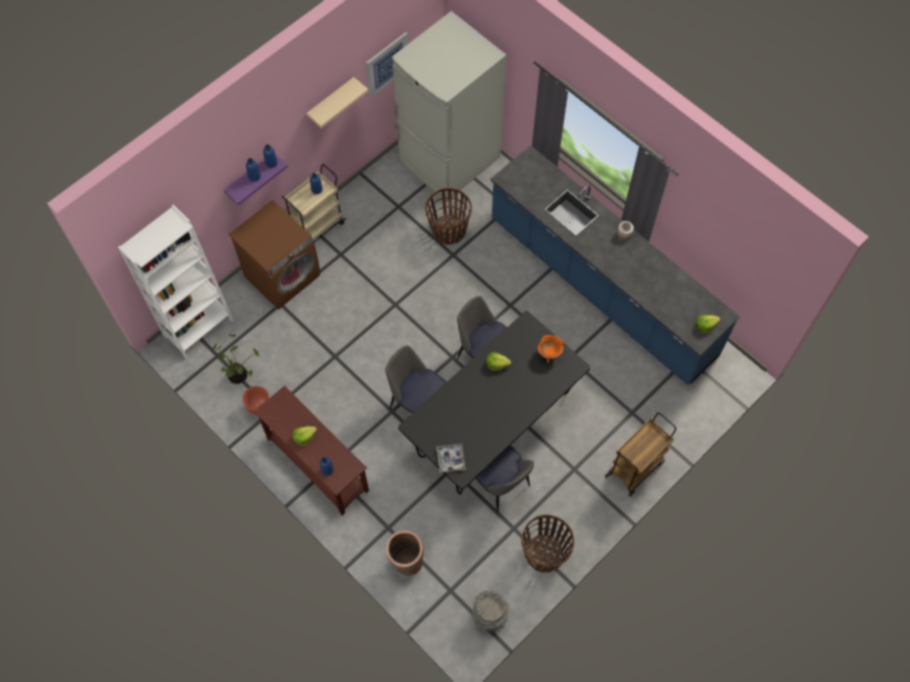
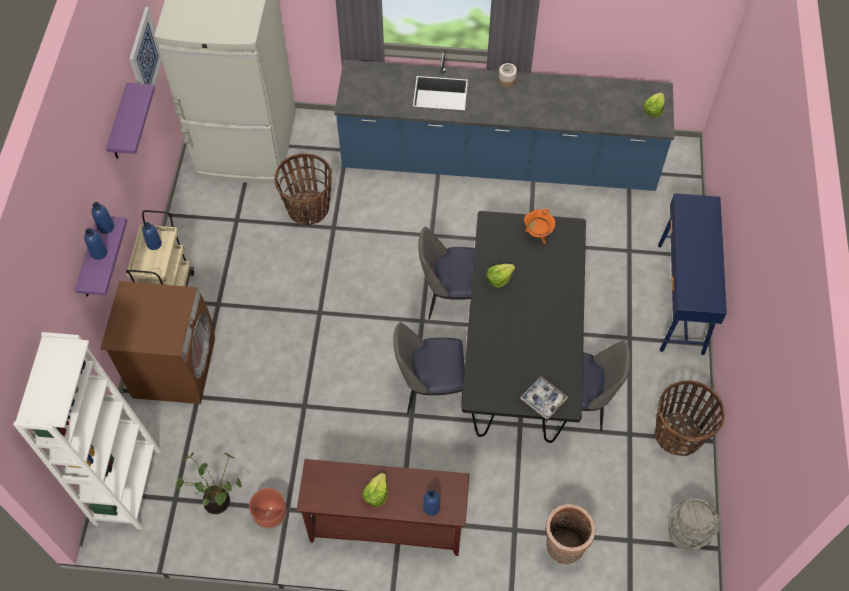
camera: 40 degrees left, 5 degrees down
(331, 102) = (120, 125): beige shelf -> purple shelf
(634, 469) = (679, 298): brown cart -> blue console table

